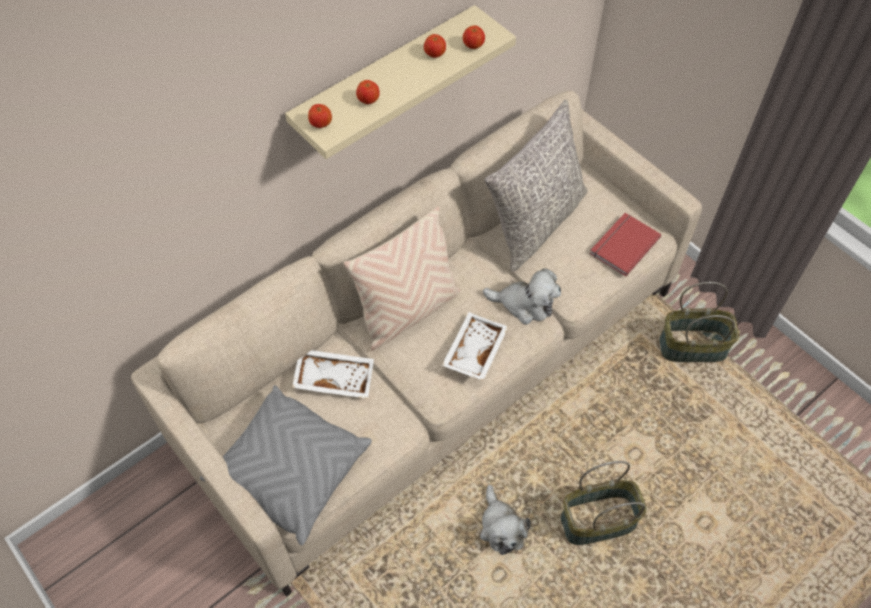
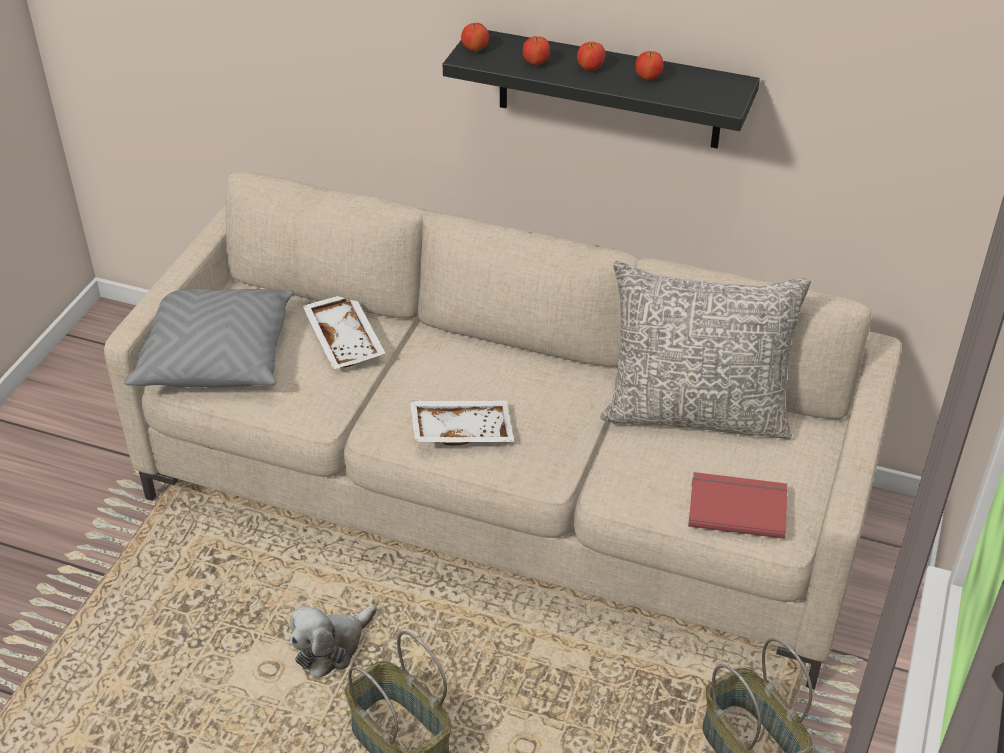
camera: 60 degrees right, 15 degrees down
(385, 82) = (609, 89): beige shelf -> black shelf
(408, 311) = (472, 359): beige pillow -> none
(473, 46) = (691, 96): apple -> apple (590, 68)
(524, 304) = (566, 451): plush toy -> none

